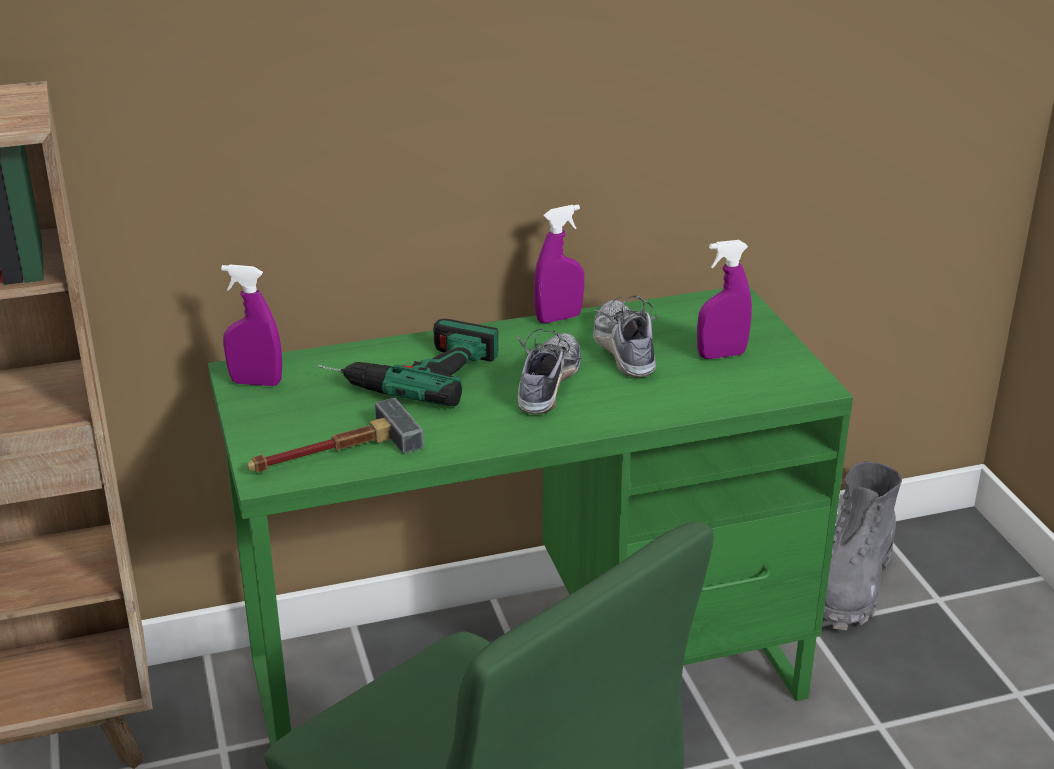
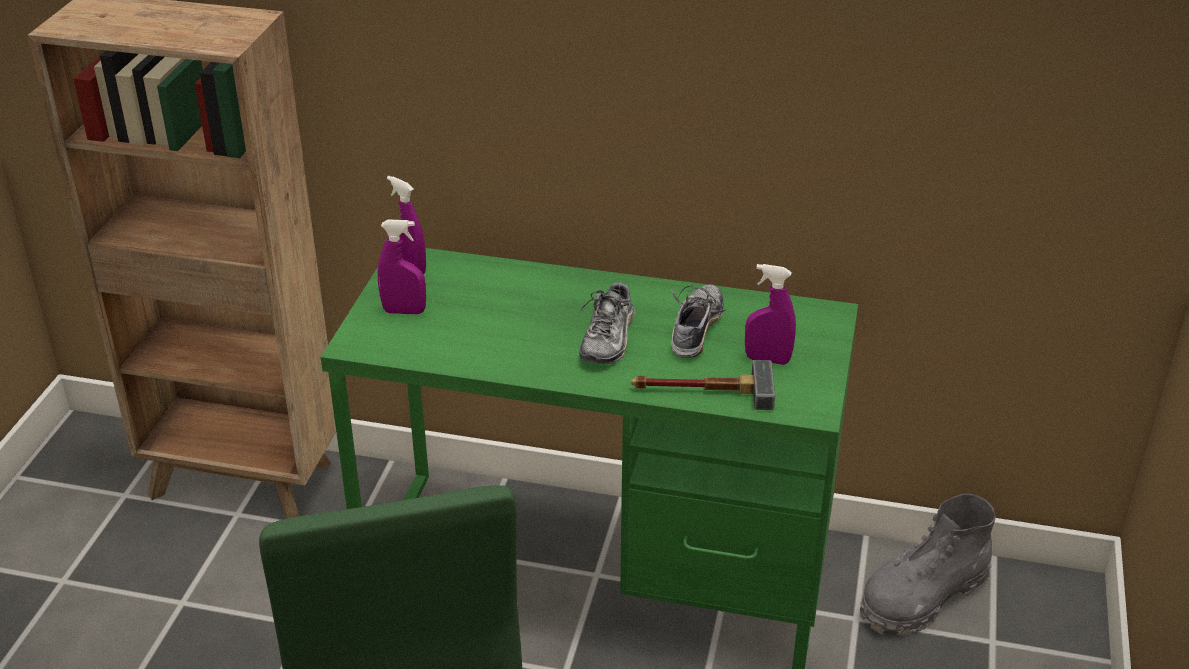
camera: 30 degrees right, 5 degrees up
(331, 453) = (407, 343): hammer -> hammer (701, 391)
(408, 370) = (520, 294): power drill -> none
(547, 384) = (608, 339): shoe -> shoe turned 150 degrees clockwise
(558, 318) = (672, 286): purple spray bottle -> purple spray bottle (404, 311)

